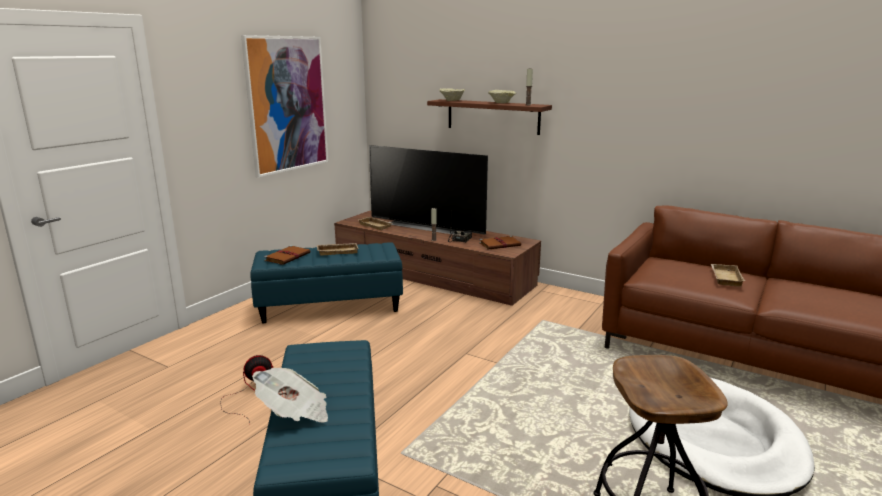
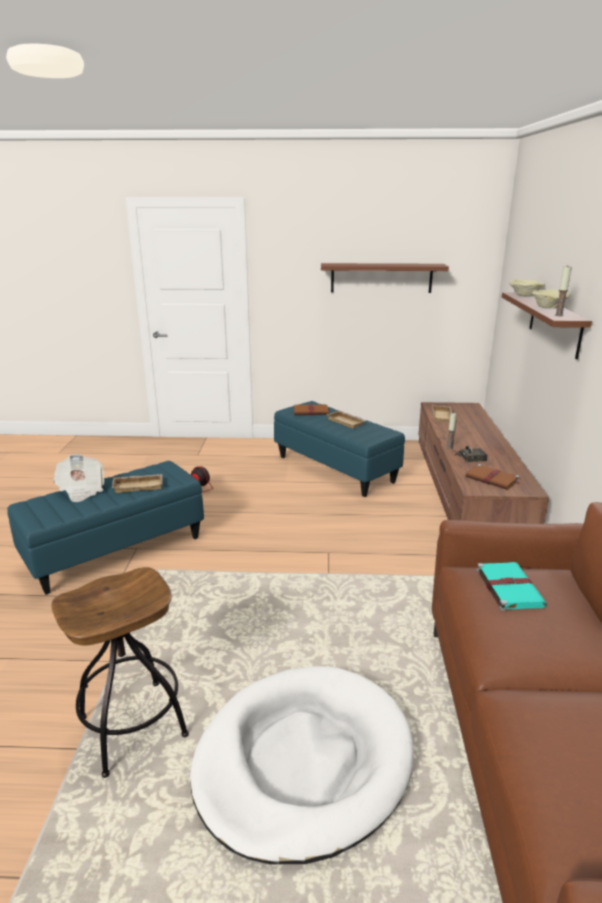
camera: 60 degrees right, 5 degrees up
(287, 104) = (381, 278): picture -> brown shelf
(428, 226) = (481, 435): television -> none
(672, 270) = (508, 587): none -> turquoise book
(724, 277) = (543, 635): beige tray -> beige tray (139, 486)

